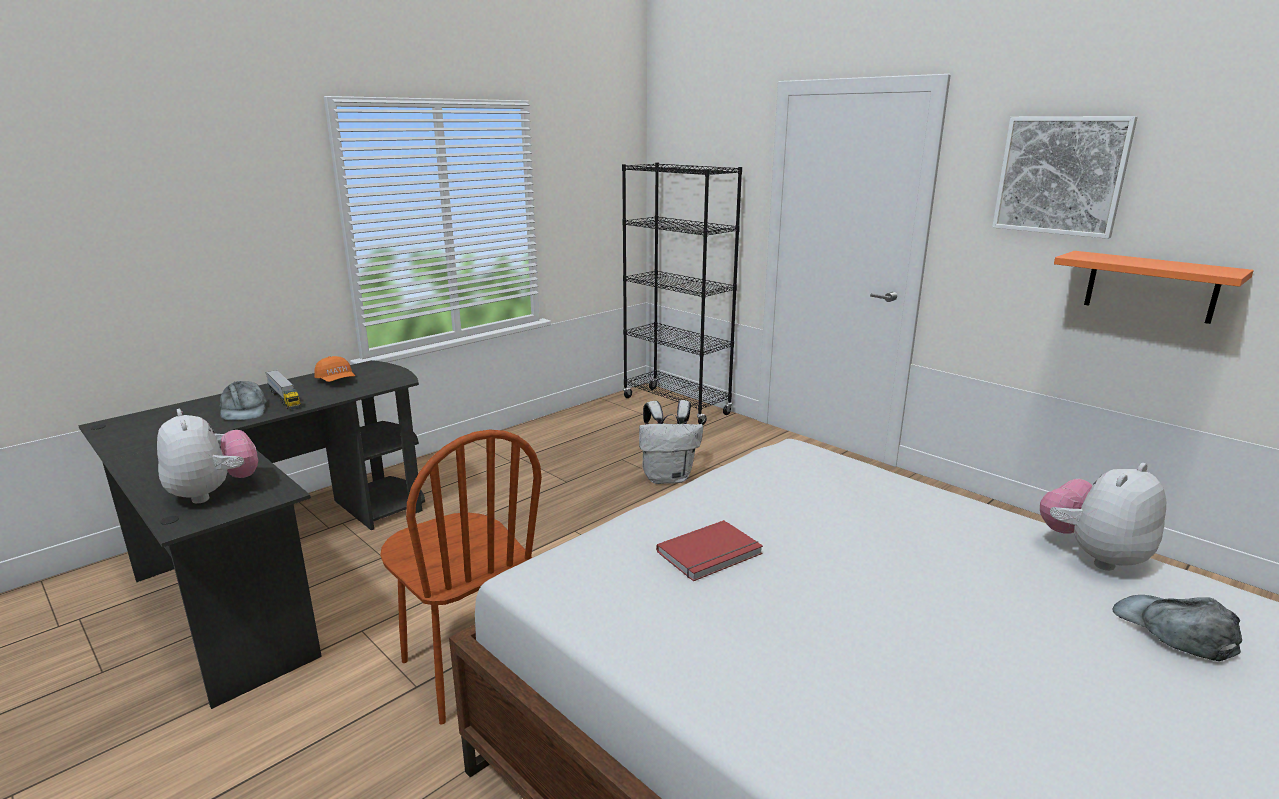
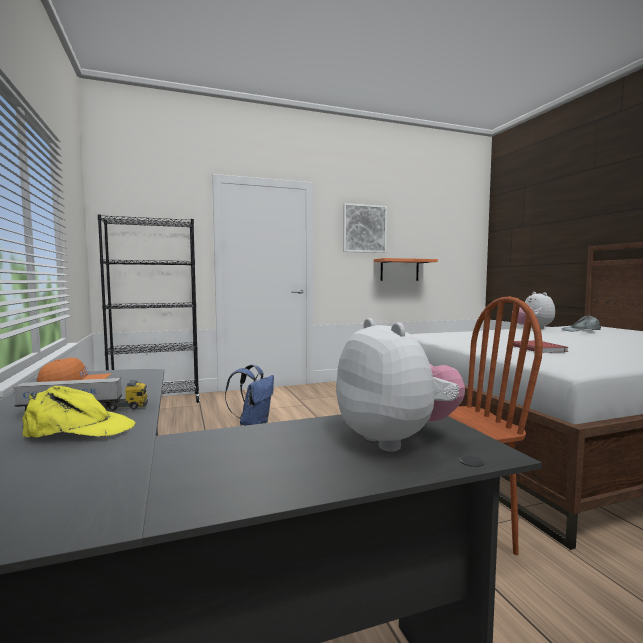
camera: 65 degrees left, 15 degrees down
(213, 493) = (396, 439): plush toy -> plush toy turned 75 degrees clockwise
(243, 410) = (80, 429): grey cap -> yellow cap
(668, 477) = (253, 424): white backpack -> blue backpack

